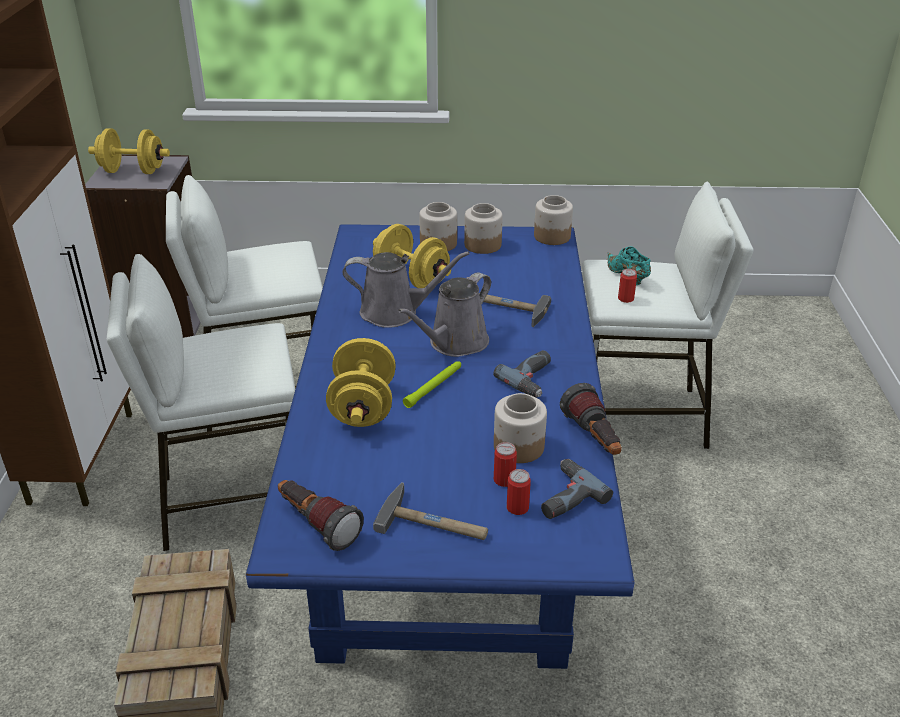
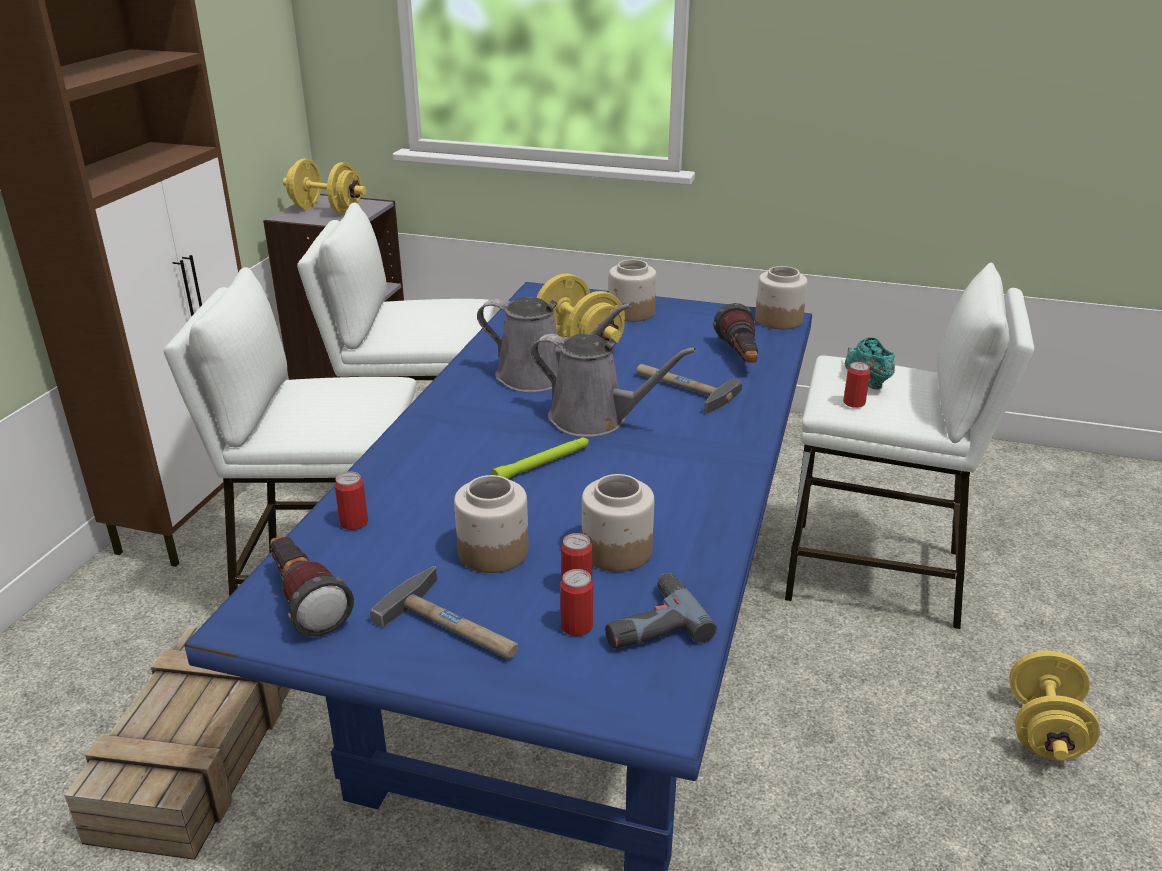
camera: 15 degrees right, 5 degrees down
(318, 458) = (354, 523): none -> can
(363, 407) = (442, 474): yellow dumbbell -> yellow dumbbell (1044, 730)
(454, 343) = (595, 420): grey watering can -> grey watering can turned 120 degrees counterclockwise
(482, 245) = (685, 320): jar -> jar (492, 552)
(533, 379) = (676, 474): power drill -> none
(593, 439) = (725, 557): flashlight -> flashlight (740, 358)

